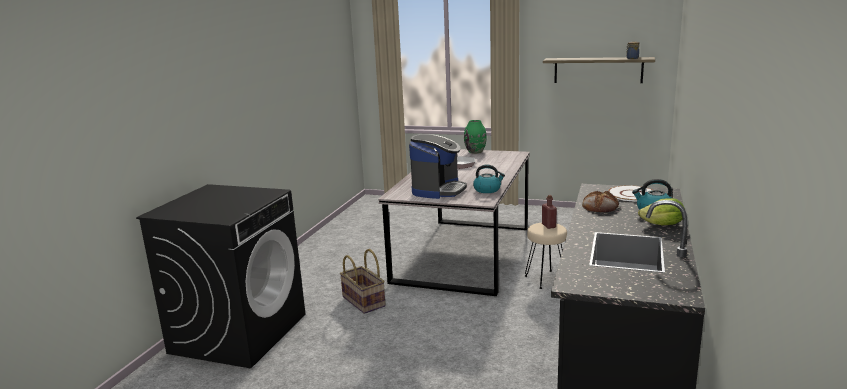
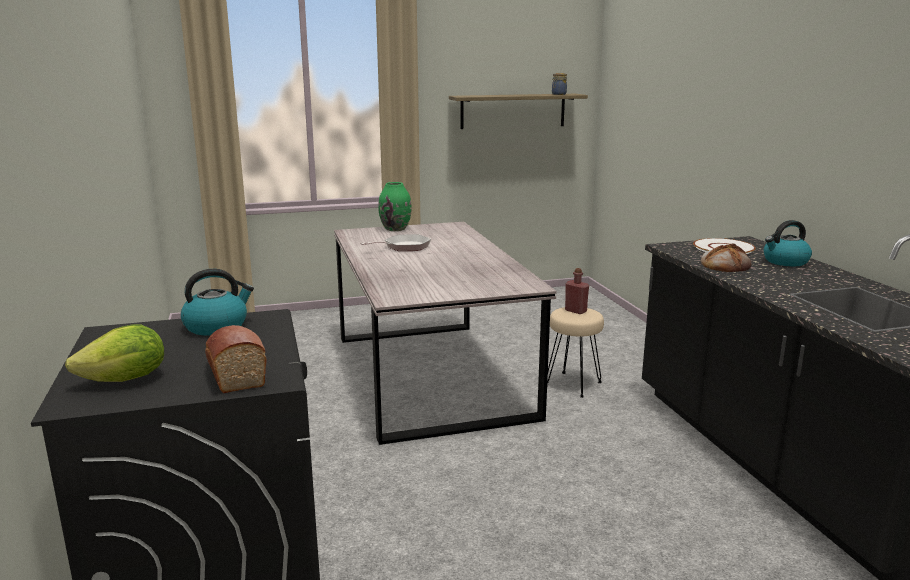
camera: 35 degrees left, 0 degrees up
(219, 213) = (235, 373): none -> bread
(364, 301) = (377, 481): basket -> none
(438, 190) = (442, 282): coffee machine -> none
(487, 190) = (507, 272): kettle -> kettle (217, 326)
(663, 225) = (827, 274): lettuce -> lettuce (126, 380)

